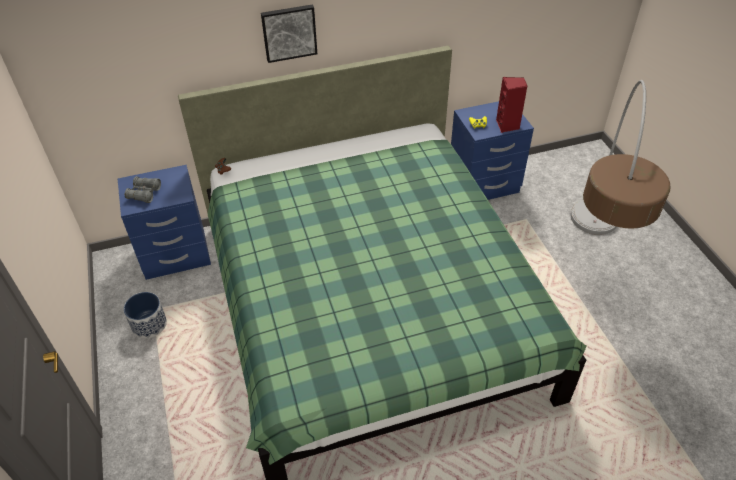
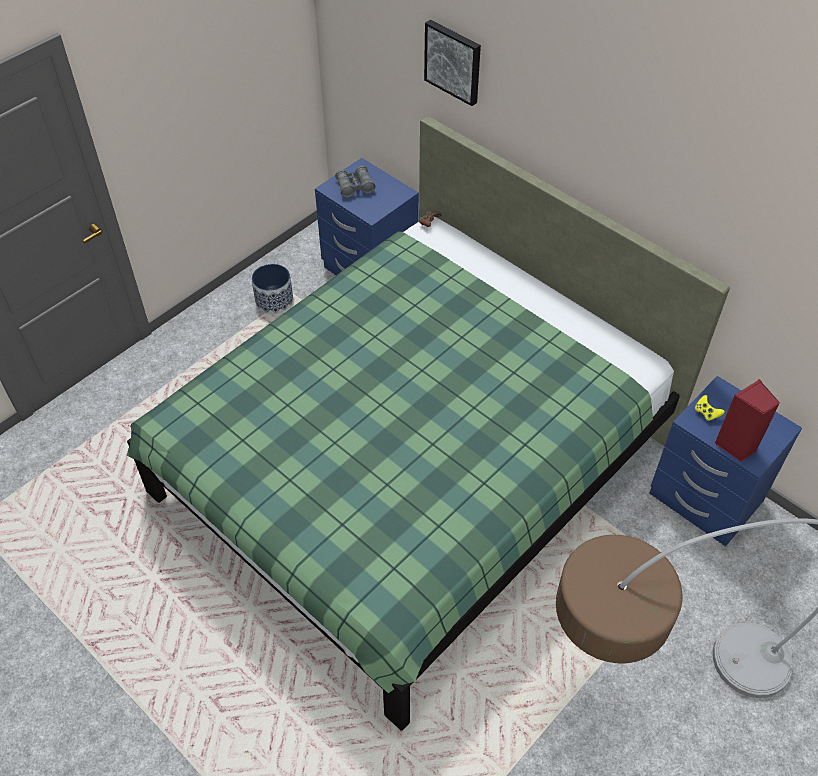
camera: 60 degrees right, 5 degrees up
(289, 32) = (550, 130): picture -> picture (454, 61)

